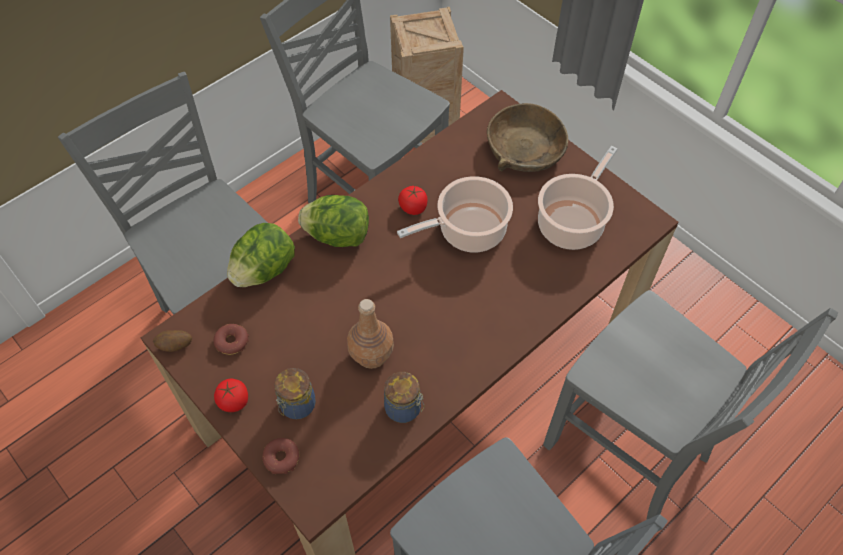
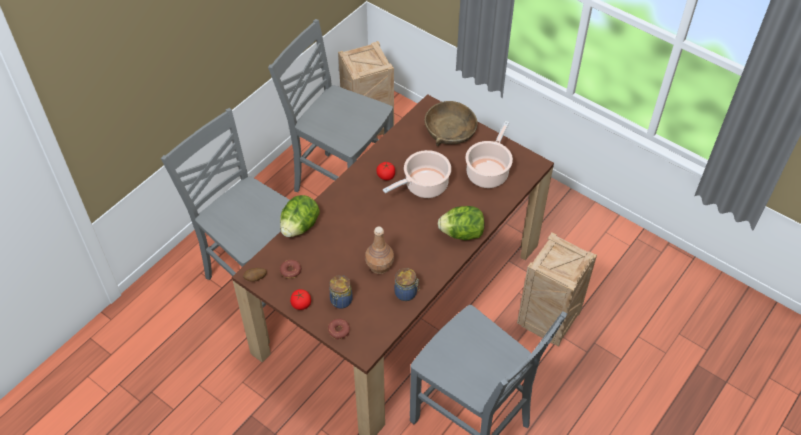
camera: 10 degrees left, 5 degrees down
(338, 236) = (342, 199): lettuce -> lettuce (462, 233)
(629, 453) = (548, 323): grey chair -> crate

